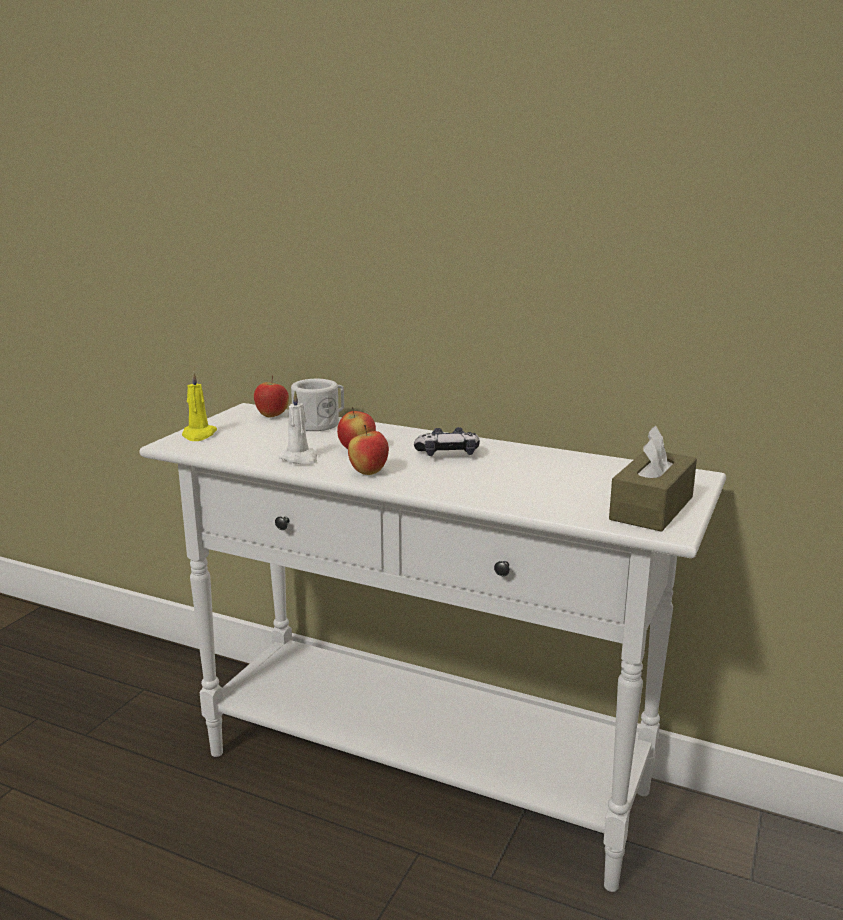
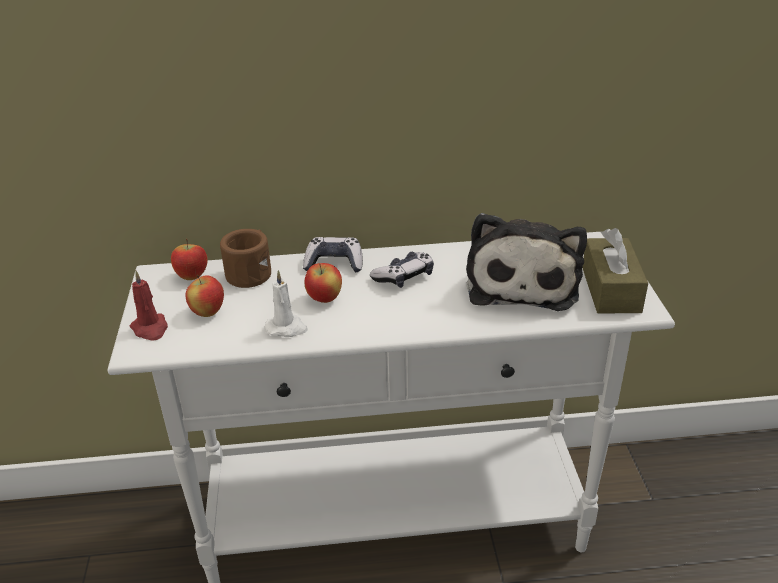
camera: 30 degrees left, 15 degrees up
(198, 435) = (150, 329): yellow candle -> red candle
(321, 423) = (251, 272): white mug -> brown mug
(368, 472) = (367, 324): apple -> apple (208, 312)
(398, 433) = (334, 263): none -> game controller
(560, 482) = (522, 281): none -> plush toy

